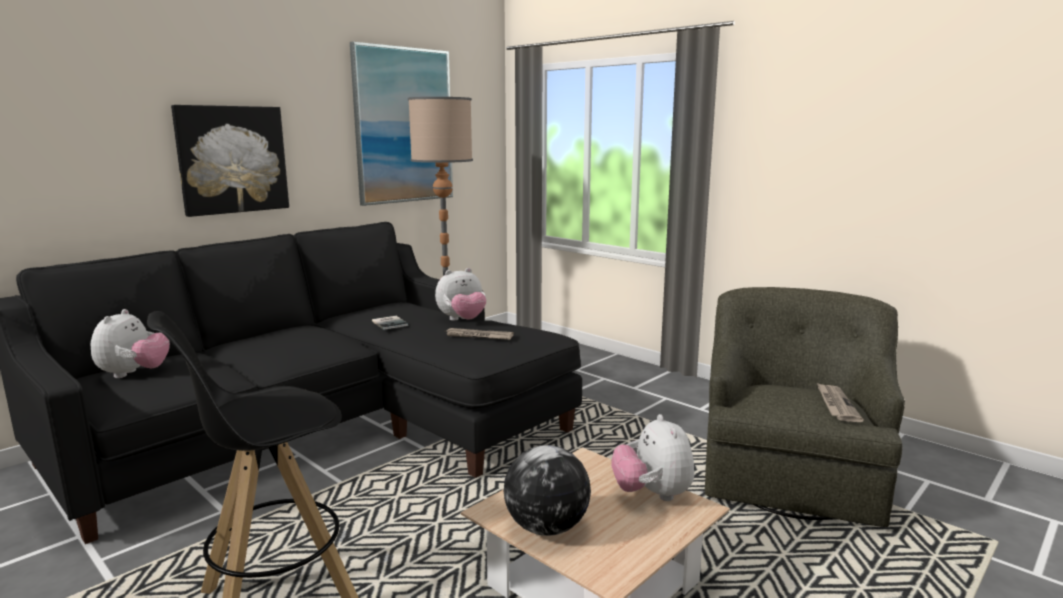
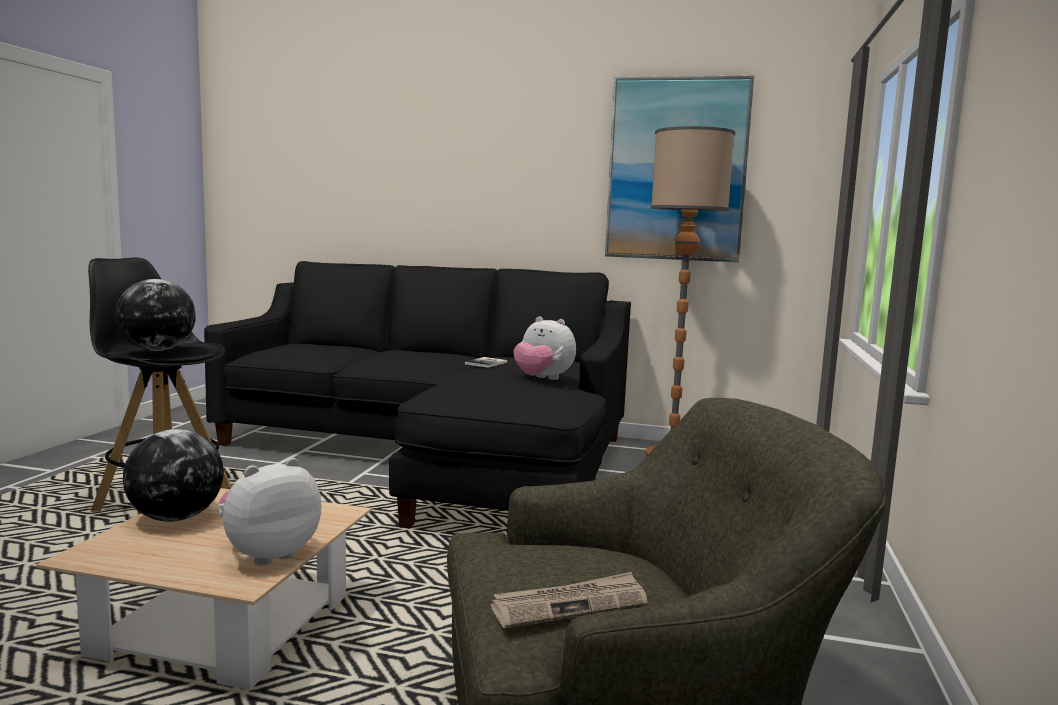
camera: 60 degrees right, 5 degrees down
(134, 374) = (307, 346): plush toy -> none
(232, 159) = (478, 197): picture -> none
(295, 412) = (158, 350): none -> globe
(478, 336) = (488, 386): newspaper -> none

